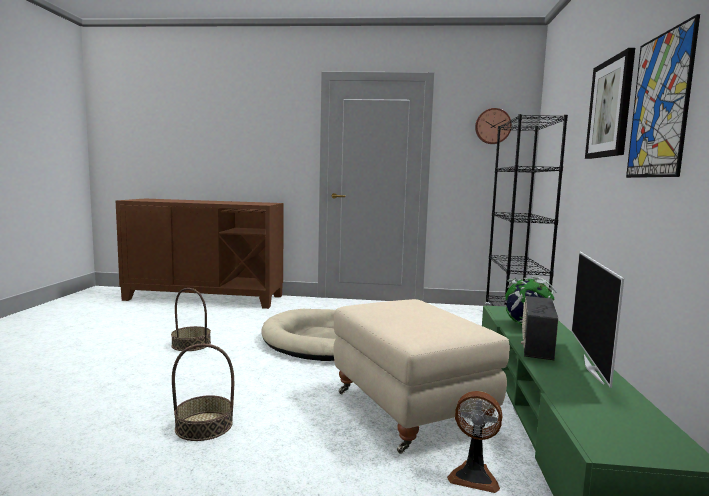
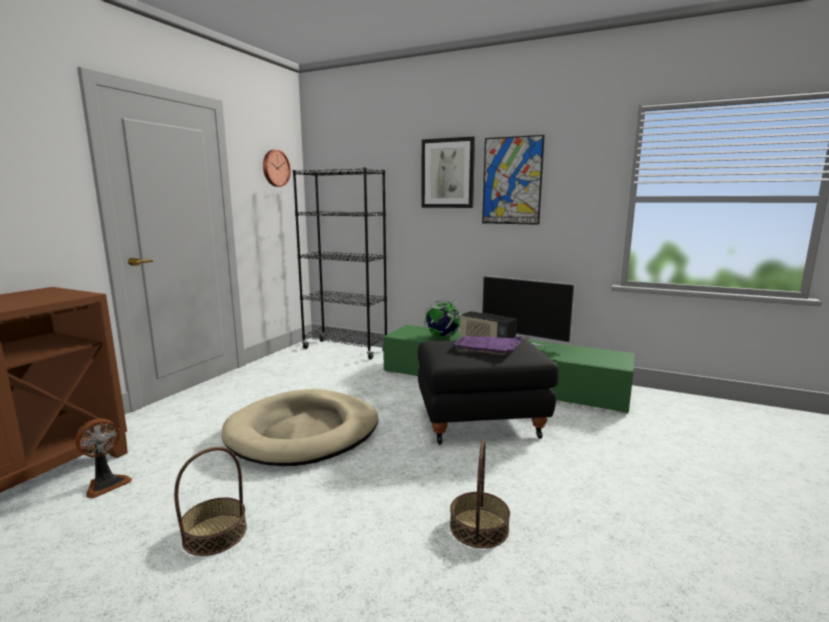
camera: 70 degrees left, 5 degrees up
(411, 410) = (481, 422): beige ottoman -> black ottoman
(420, 316) = (489, 346): none -> purple tray
(474, 476) = (567, 422): fan -> fan (106, 484)

